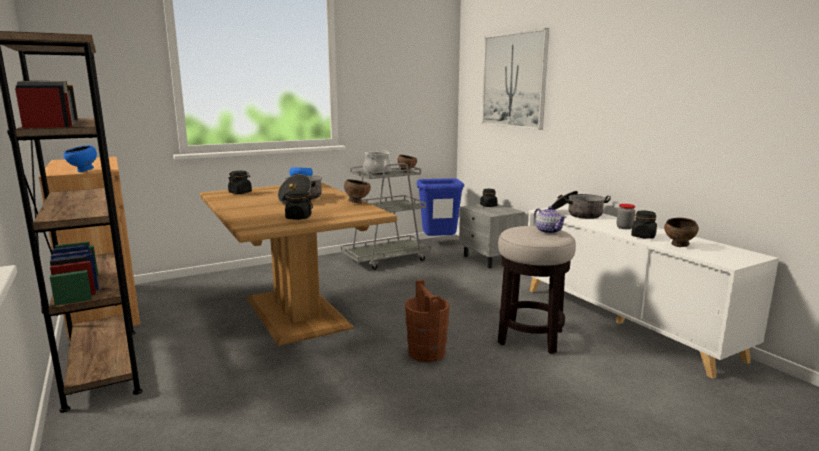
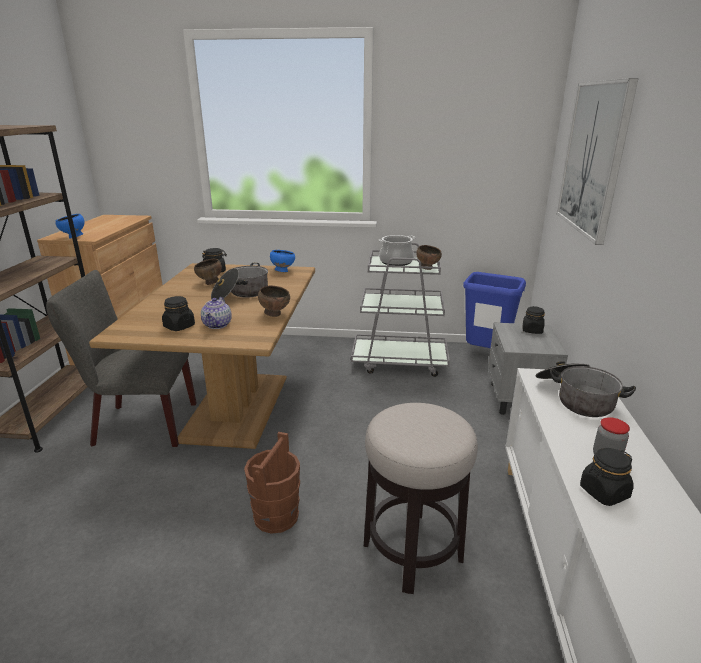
camera: 35 degrees right, 10 degrees up
(220, 346) = (138, 424): none -> grey chair
(548, 231) = (437, 431): teapot -> teapot (217, 325)
(679, 246) = (635, 545): brown bowl -> brown bowl (210, 283)

